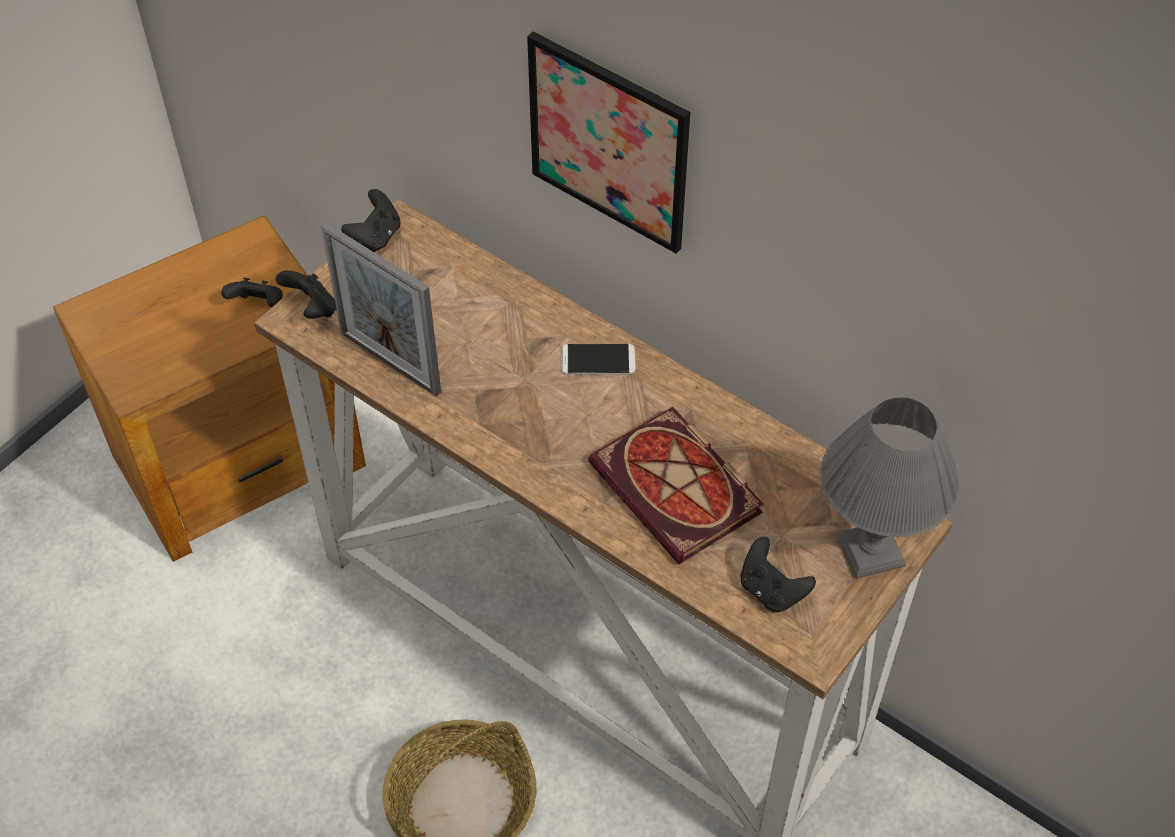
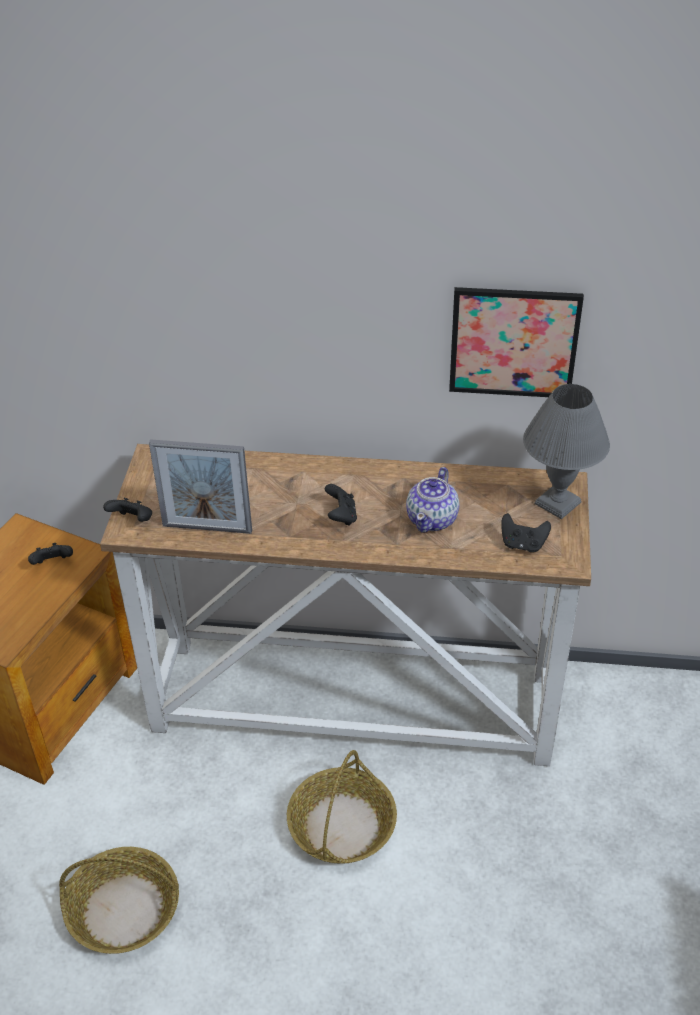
camera: 30 degrees left, 10 degrees down
(159, 764) = (124, 910): none -> basket
(376, 236) = (141, 468): black game controller -> black game controller (341, 516)
(598, 360) = (331, 476): phone -> none
(609, 142) = (307, 324): picture -> picture (513, 342)
(680, 490) = (433, 519): book -> teapot

